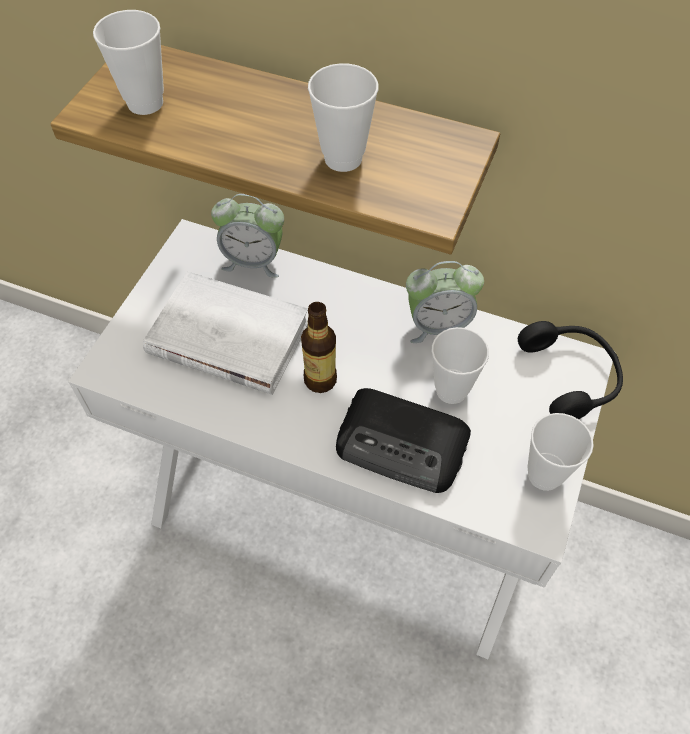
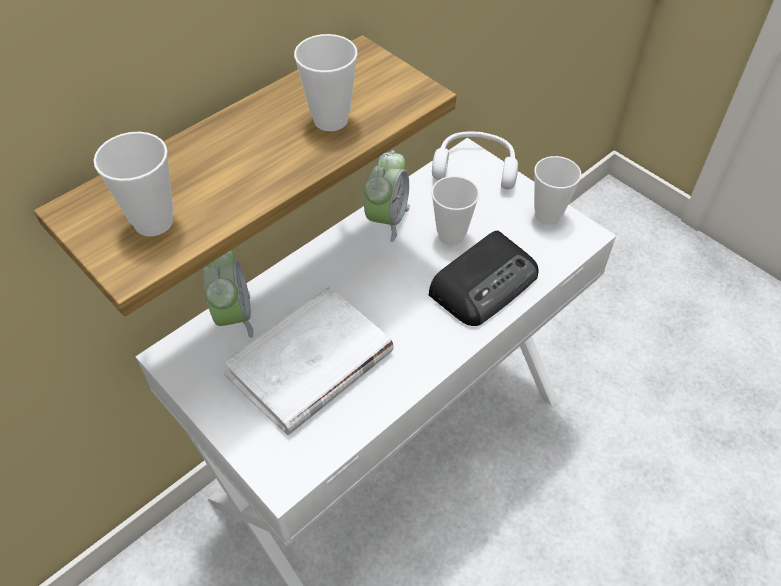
camera: 65 degrees left, 5 degrees down
(253, 261) = (233, 316): alarm clock -> alarm clock turned 45 degrees counterclockwise
(320, 380) = (395, 313): bottle -> none
(571, 376) = (475, 167): black headphones -> white headphones

